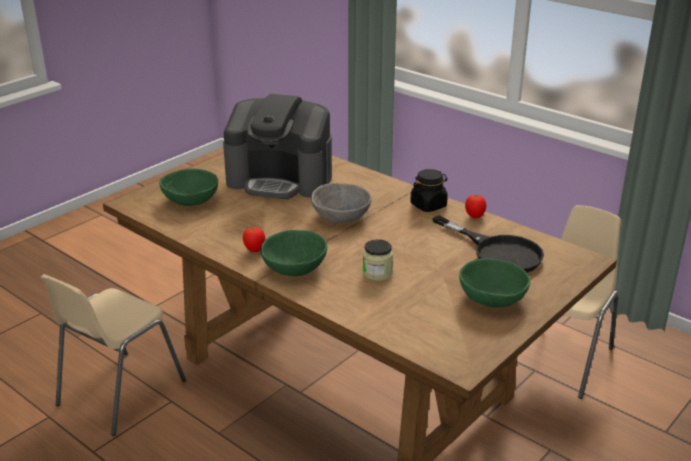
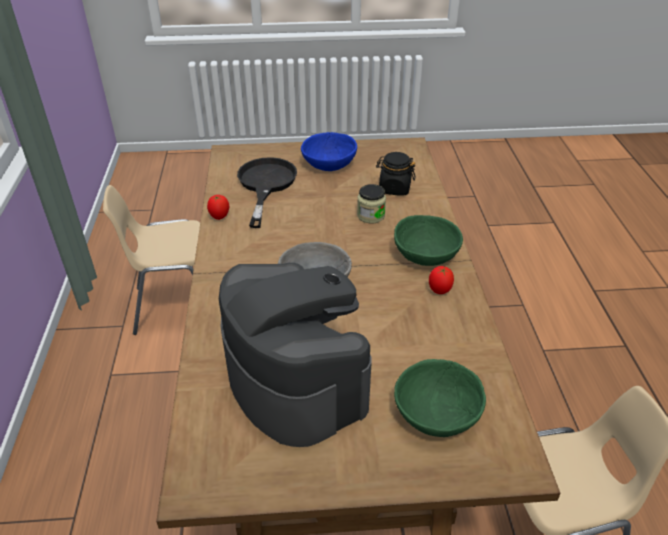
camera: 135 degrees left, 10 degrees up
(428, 205) = (228, 248): black jar -> black jar (394, 188)
(491, 298) = (329, 164): green bowl -> blue bowl

